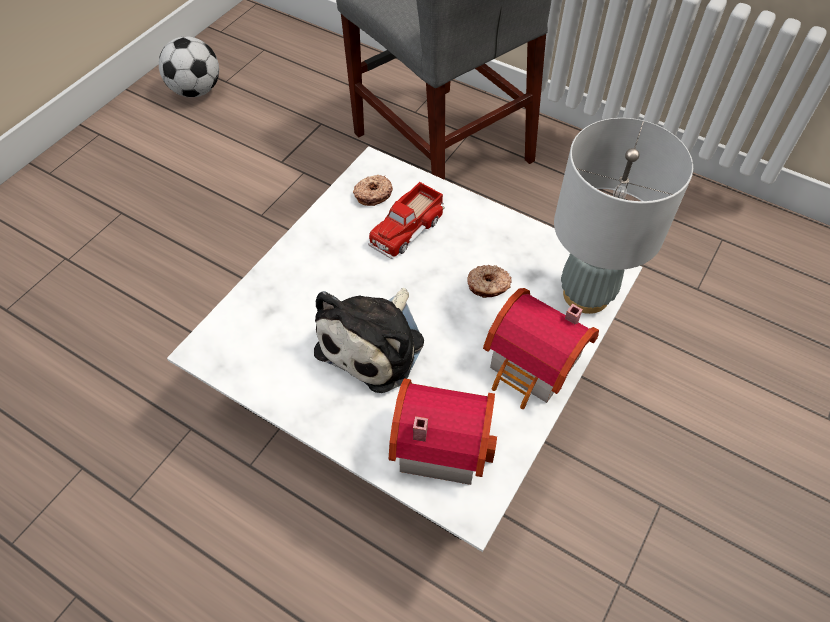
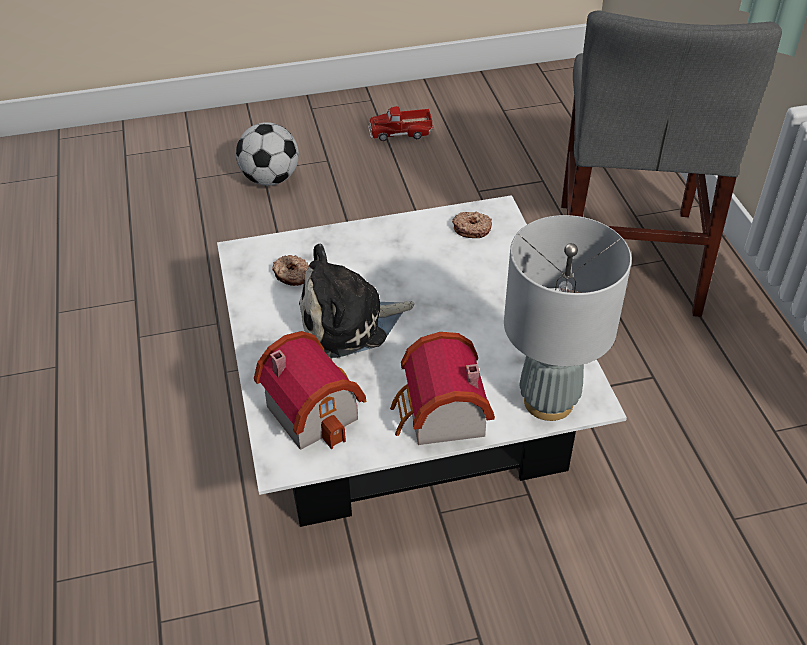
camera: 45 degrees right, 10 degrees down
(196, 91) = (472, 105): football -> football (270, 179)
(406, 228) = (466, 266): toy truck -> toy truck (400, 132)
(488, 286) = (477, 343): donut -> donut (292, 276)

